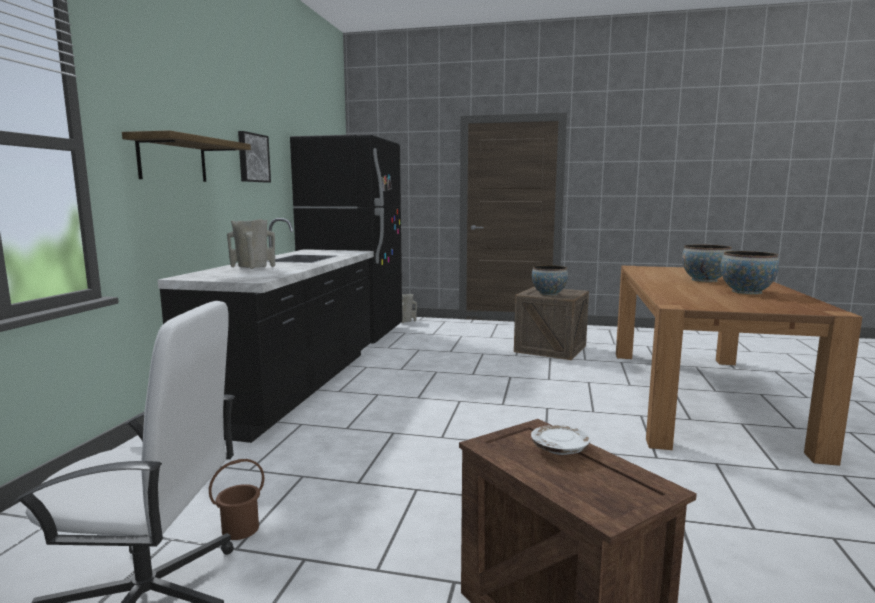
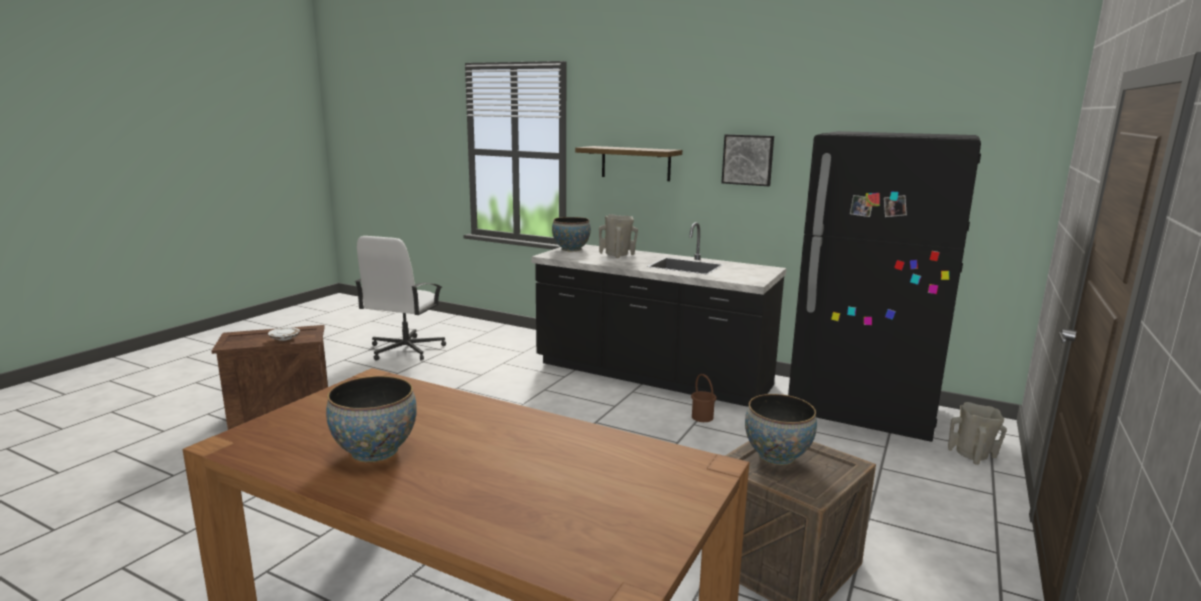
camera: 105 degrees right, 5 degrees up
(240, 529) = (439, 361): brown bucket -> brown bucket (702, 417)
(704, 280) = (497, 466): bowl -> bowl (571, 249)

